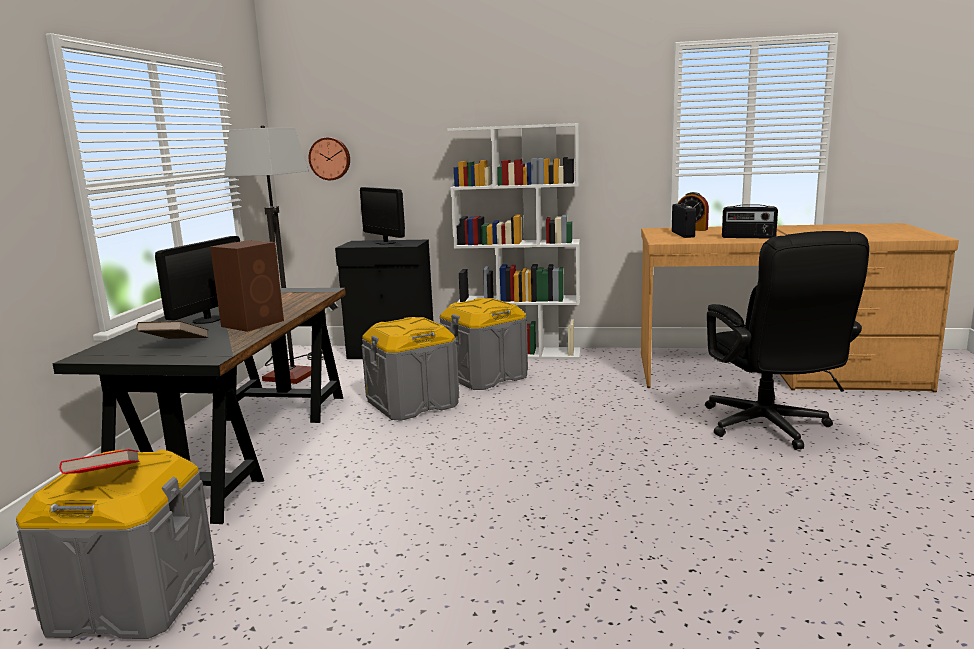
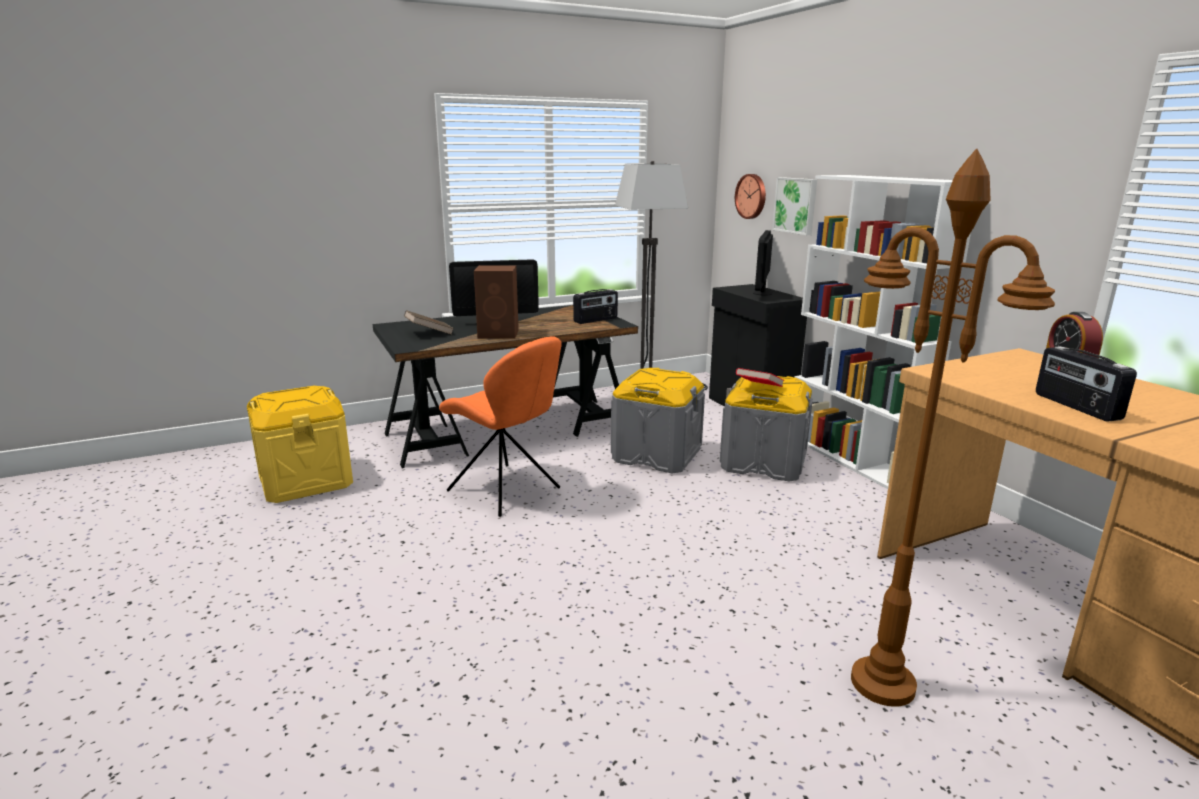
camera: 55 degrees right, 5 degrees up
(105, 480) = (283, 400): red book -> red book (759, 389)
(133, 598) = (306, 480): grey storage box -> yellow storage box
(375, 478) = (506, 491): none -> orange chair
(393, 160) = (796, 205): none -> picture
(683, 234) = (1013, 372): radio -> radio (596, 320)
(770, 429) = (881, 683): black office chair -> brown floor lamp

